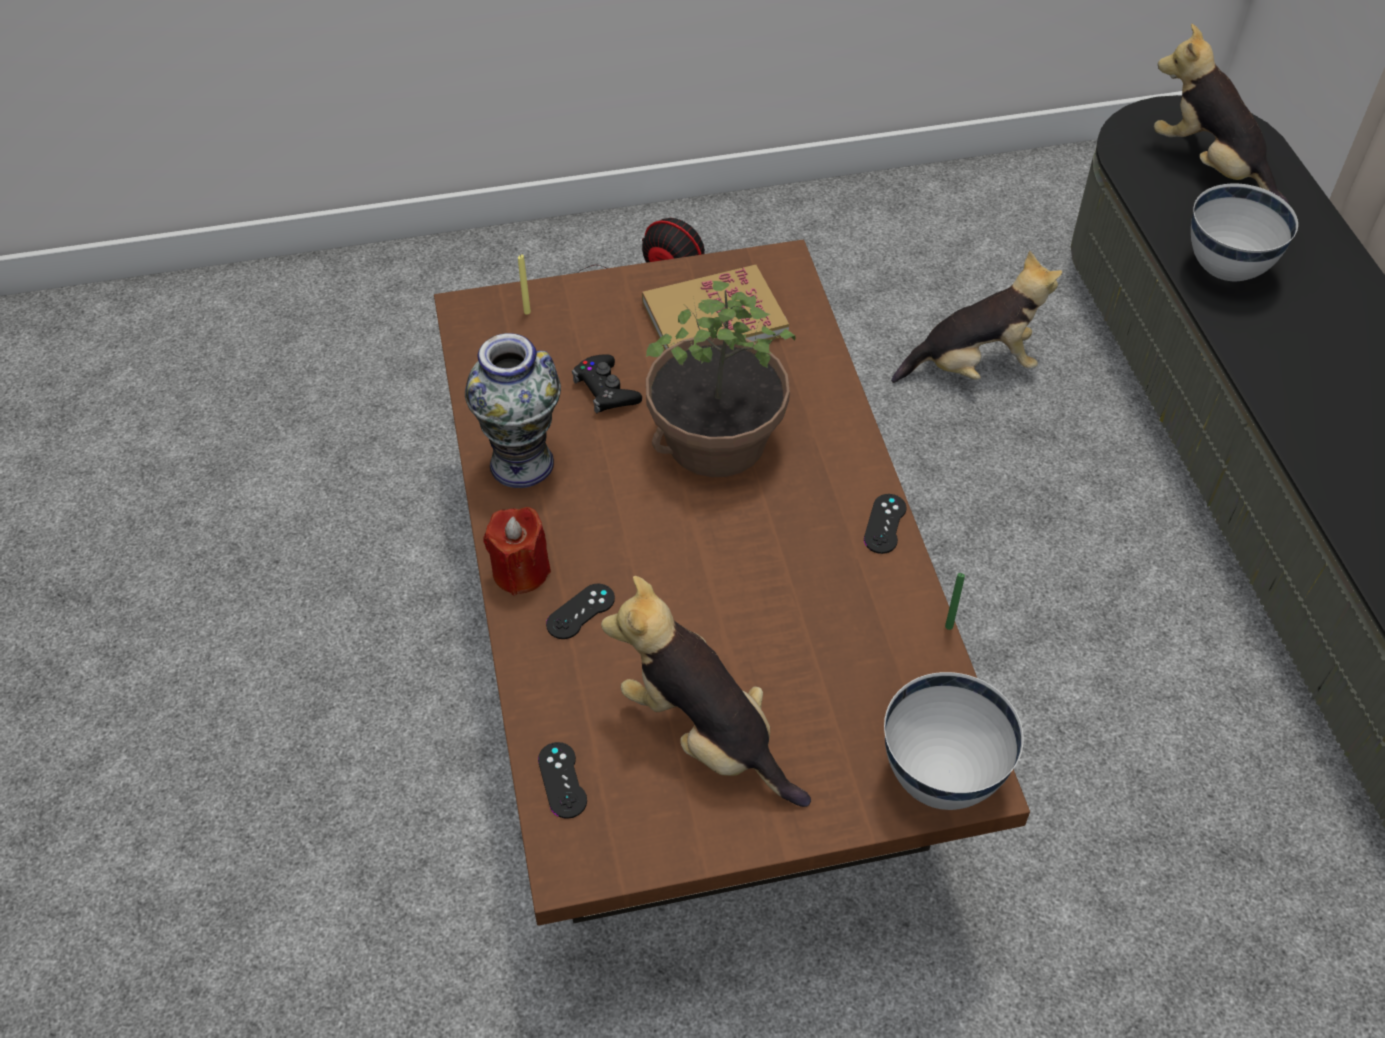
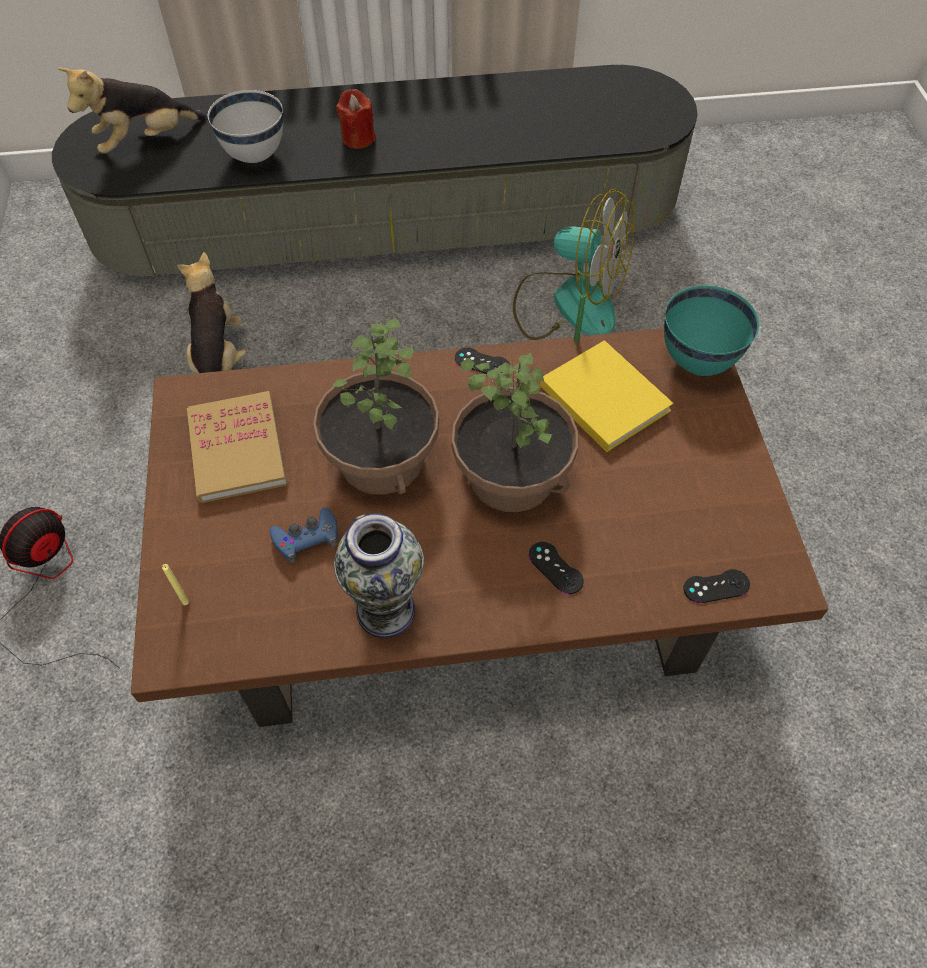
camera: 85 degrees left, 5 degrees up
(520, 571) = (510, 613): red candle -> red candle (358, 138)
(606, 390) = (307, 538): black game controller -> blue game controller
(705, 735) = (671, 489): plush toy -> none
(708, 564) = (512, 475): none -> potted plant
(852, 657) = (602, 396): none -> yellow book
(942, 777) = (697, 360): white bowl -> turquoise bowl
(1207, 757) = (568, 303): none -> fan

